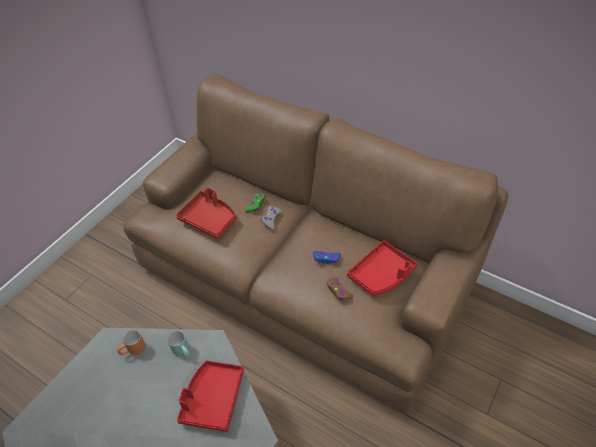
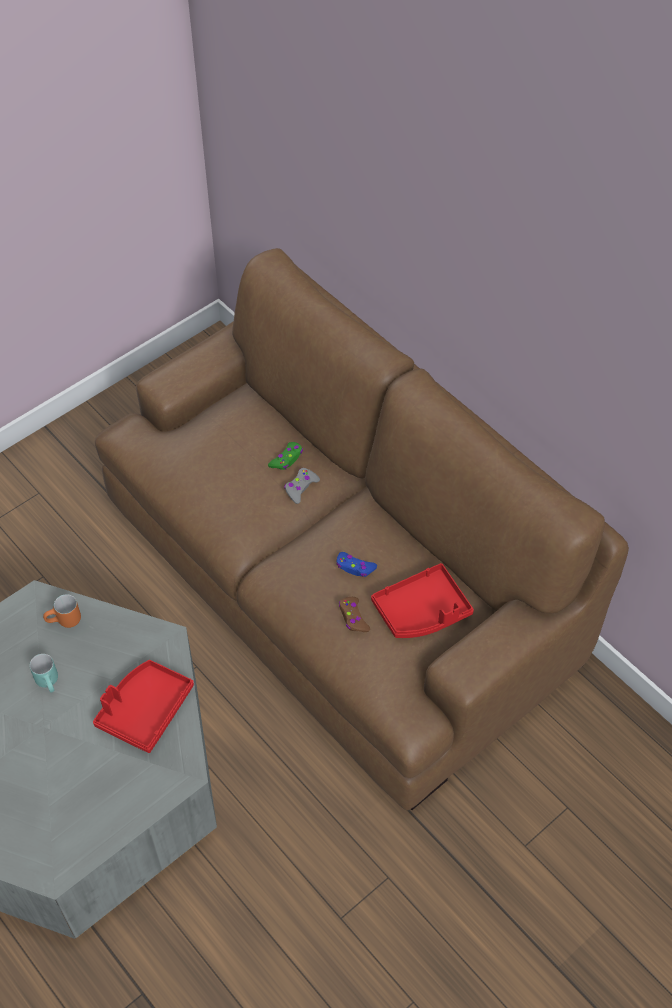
camera: 15 degrees right, 5 degrees up
(183, 350) = (127, 639): turquoise mug -> turquoise mug (50, 682)
(209, 219) = (214, 465): red tray -> none

